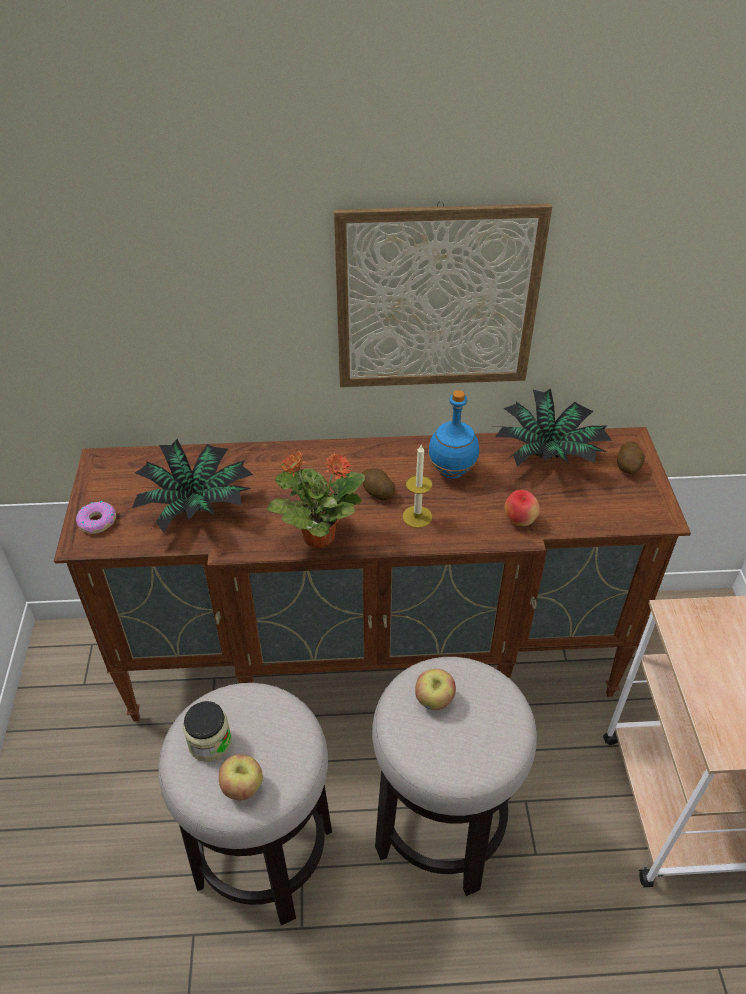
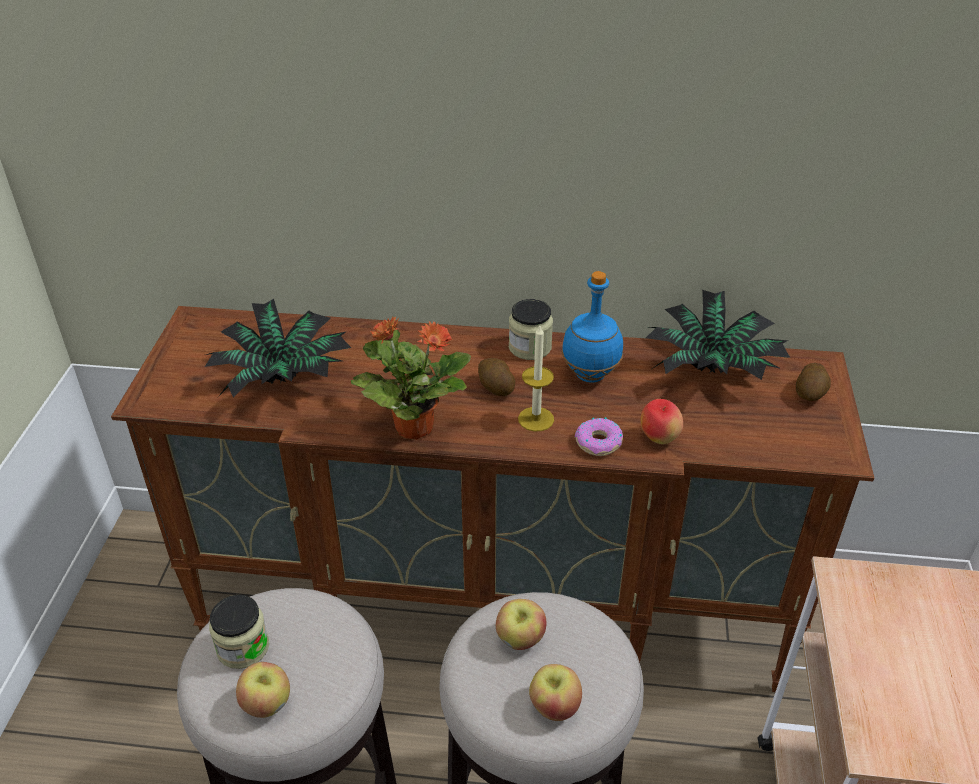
camera: 10 degrees right, 5 degrees down
(97, 522) = (170, 382): donut -> donut (599, 442)
(396, 452) = (530, 347): none -> jar
(437, 297) = (587, 161): picture -> none
(473, 751) = (554, 706): none -> apple

